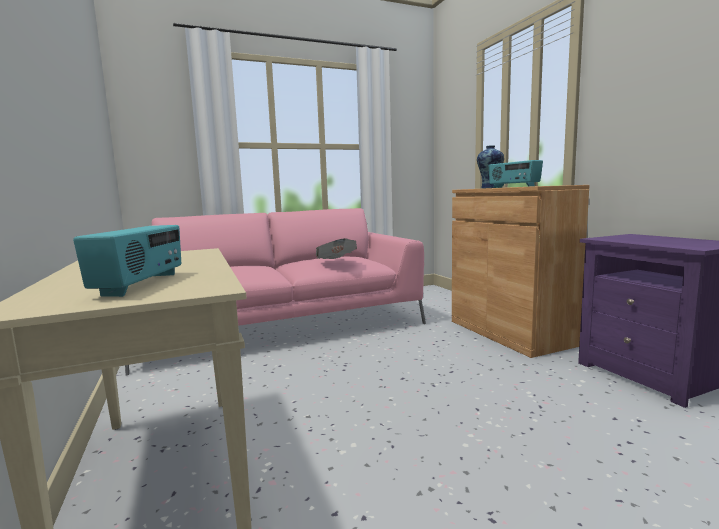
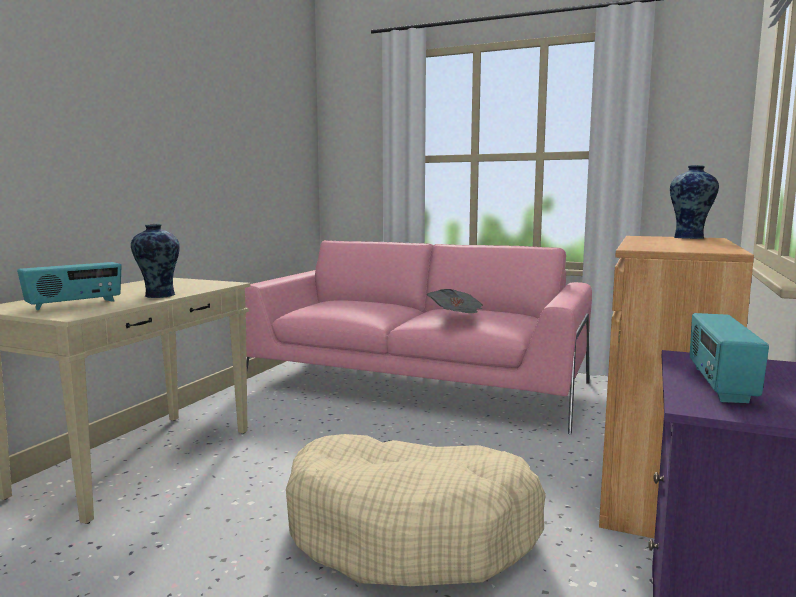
camera: 45 degrees right, 0 degrees up
(194, 264) = (158, 295): none -> vase
(478, 403) = (411, 532): none -> beige dog bed
(513, 187) = (648, 244): radio -> radio (719, 385)

